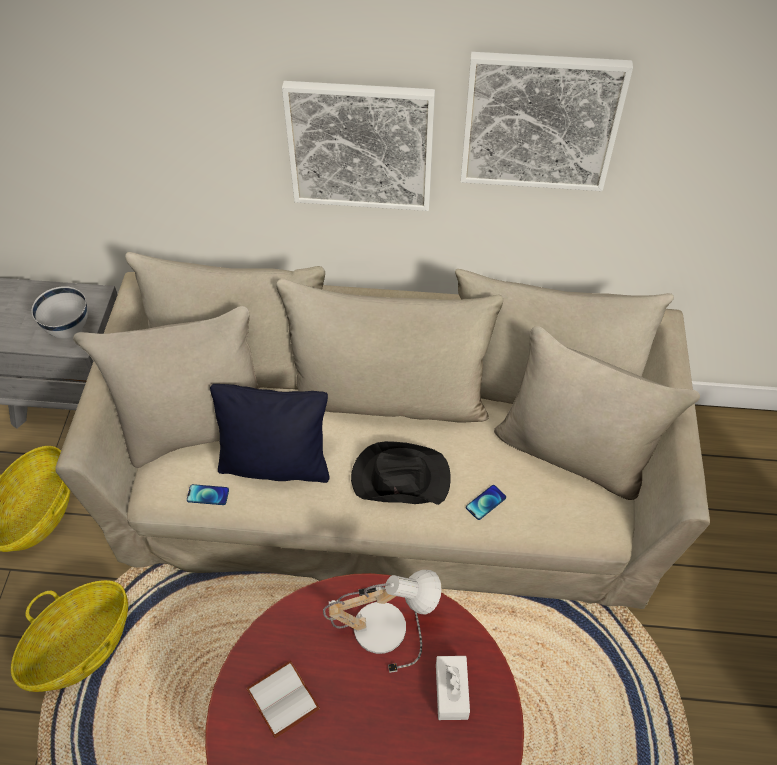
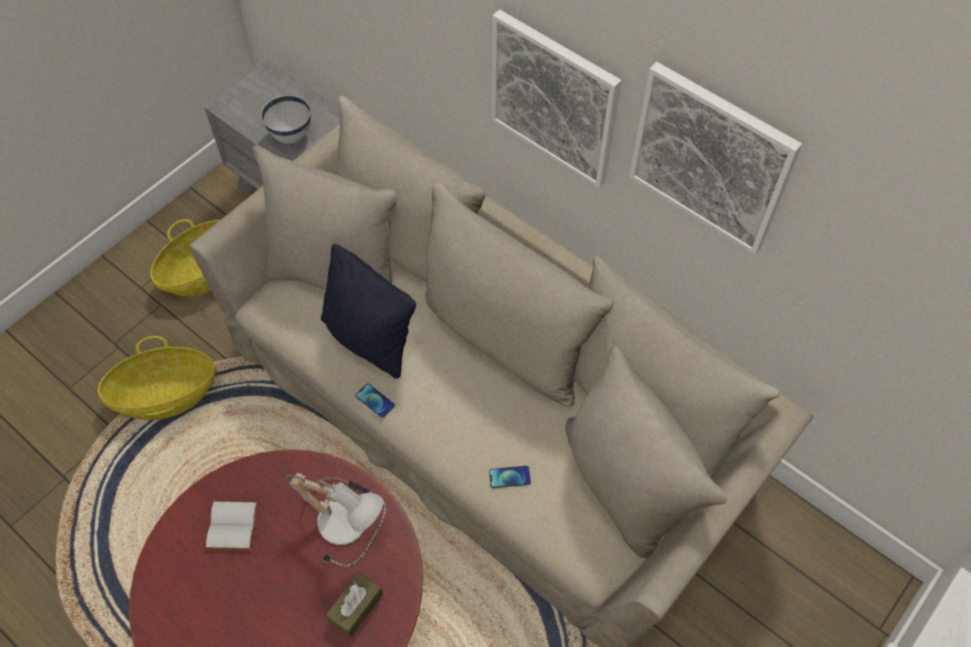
camera: 35 degrees right, 5 degrees up
(208, 495) = (300, 333): phone -> phone (375, 401)
(399, 478) = (456, 411): black hat -> none
(451, 691) = (356, 607): white tissue box -> brown tissue box

